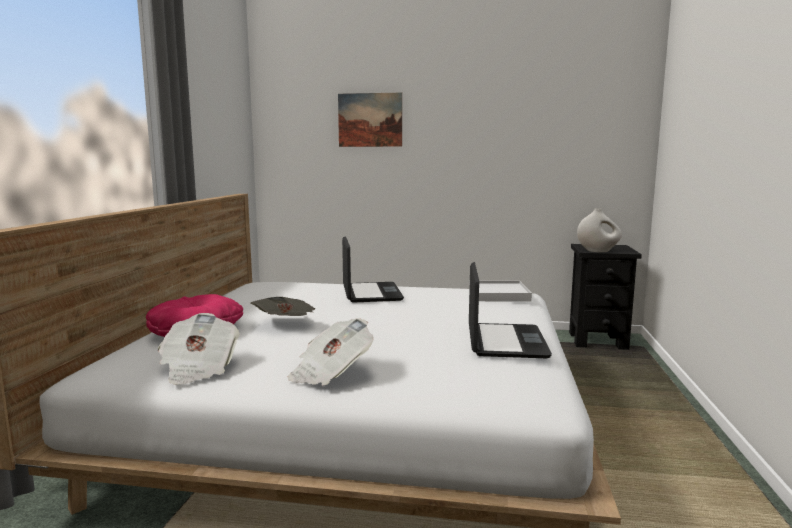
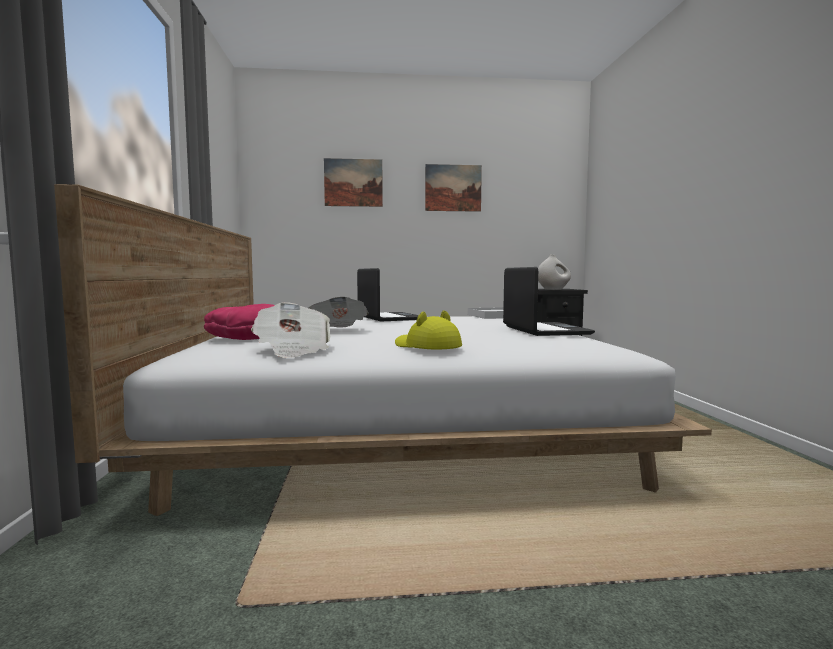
camera: 15 degrees left, 5 degrees down
(330, 373) = (426, 347): newspaper -> yellow hat
(485, 123) = (453, 188): none -> picture

